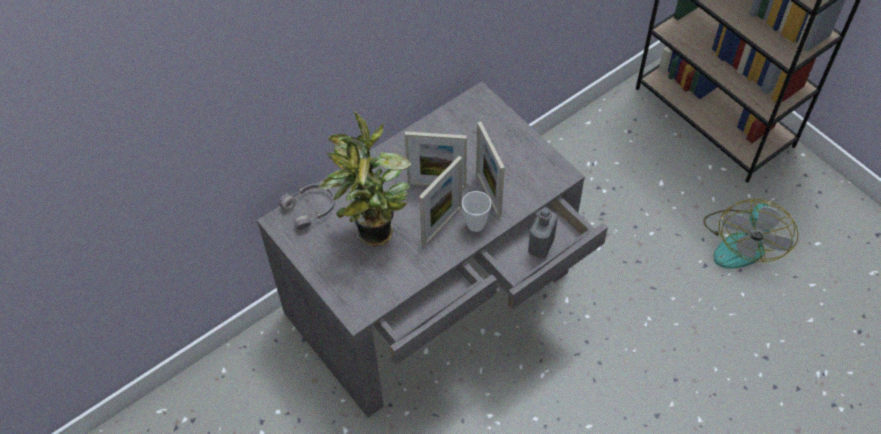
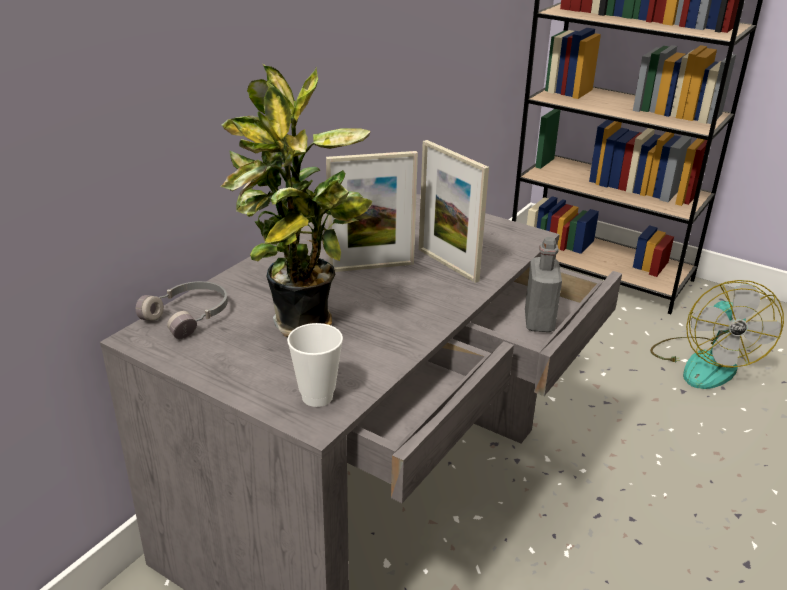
camera: 20 degrees left, 25 degrees down
(442, 225) = (401, 301): picture frame -> none
(475, 224) = (449, 293): cup -> cup (317, 397)

